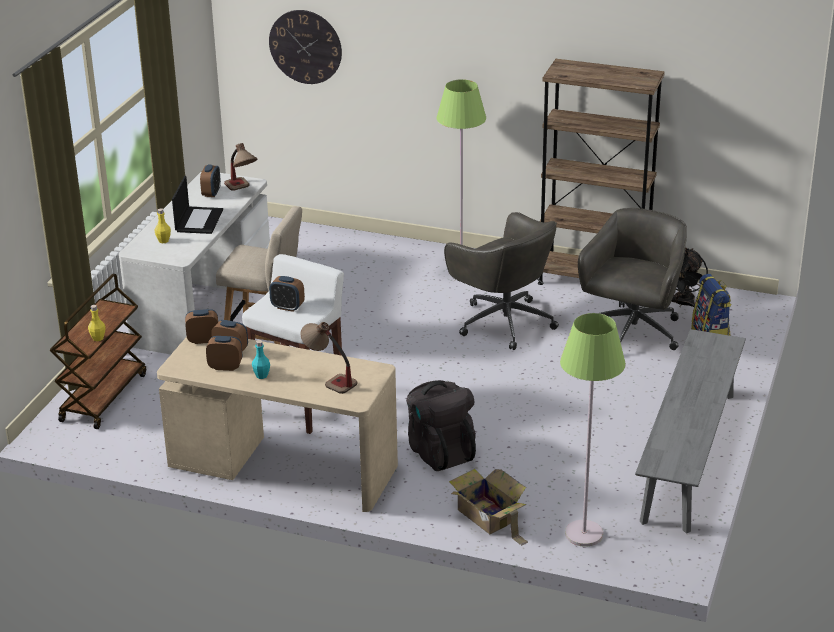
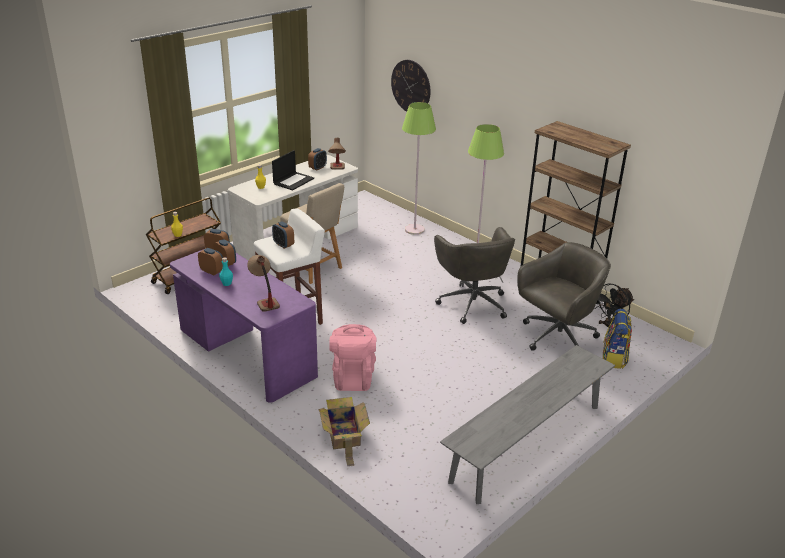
camera: 25 degrees right, 0 degrees up
(282, 467) = (246, 353): beige desk -> purple desk
(440, 451) = (353, 377): black backpack -> pink backpack
(584, 534) = (399, 475): green floor lamp -> green floor lamp (414, 230)

